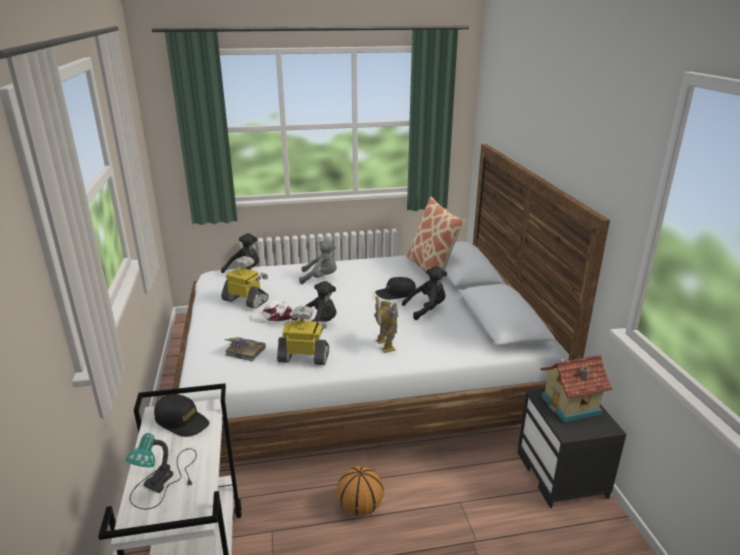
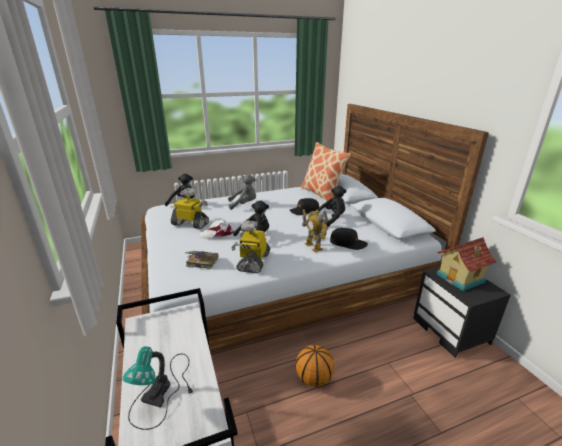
camera: 10 degrees left, 0 degrees up
(182, 421) = (165, 327): black cap -> black cap (348, 243)
(304, 357) = (253, 261): toy robot -> toy robot turned 75 degrees counterclockwise

